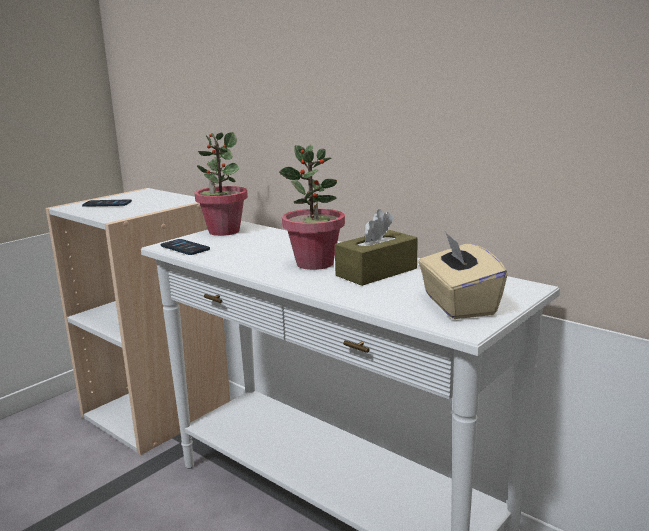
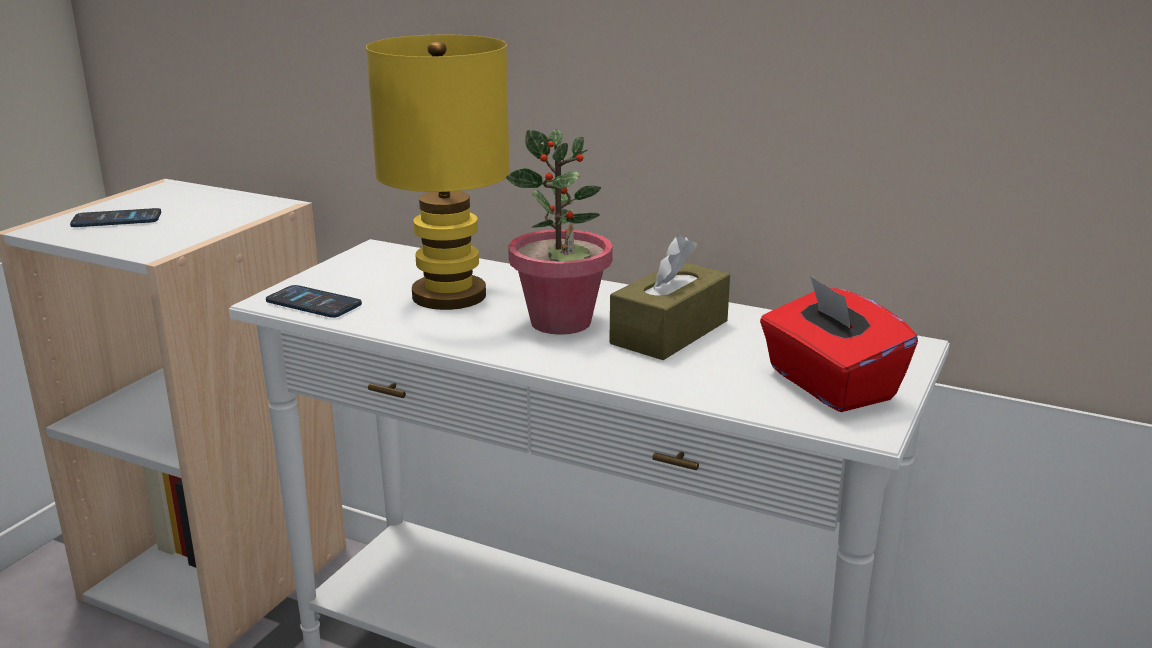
camera: 15 degrees left, 5 degrees up
(223, 231) = (358, 264): potted plant -> none
(260, 247) = (447, 295): none -> yellow table lamp
(458, 304) = (829, 385): beige tissue box -> red tissue box

